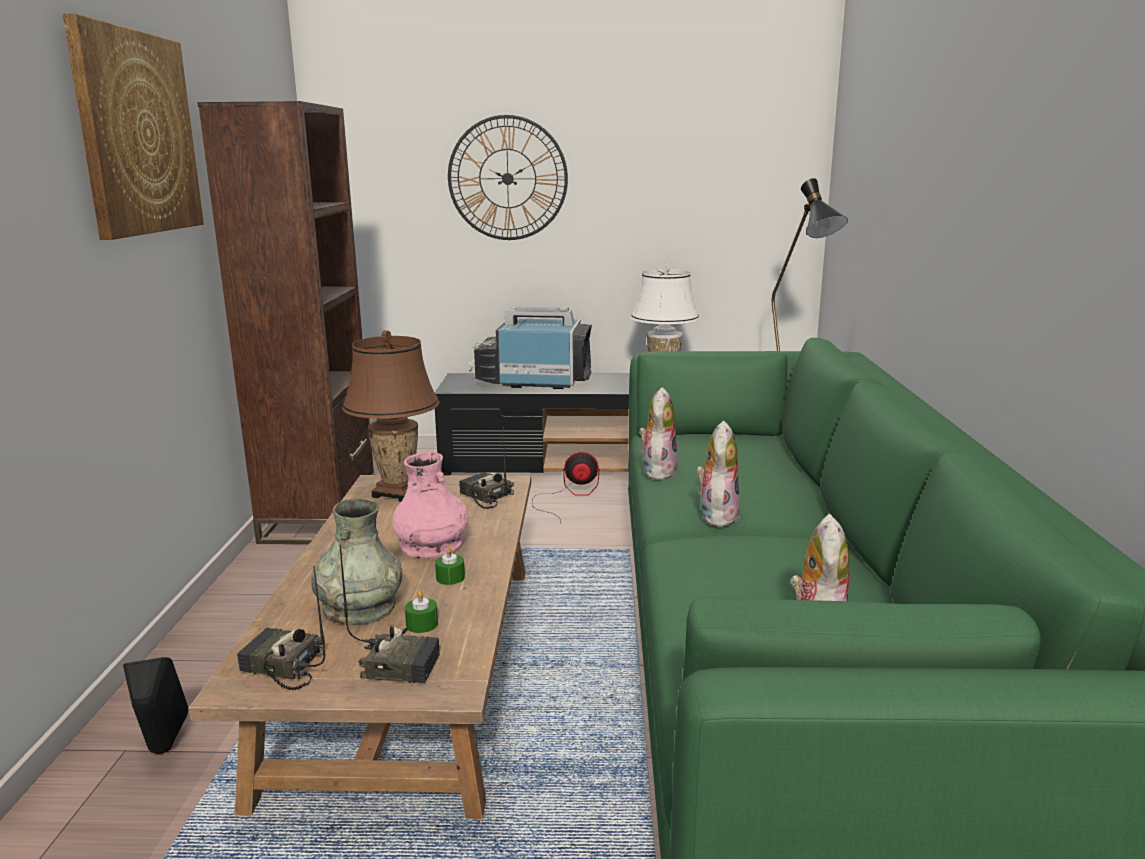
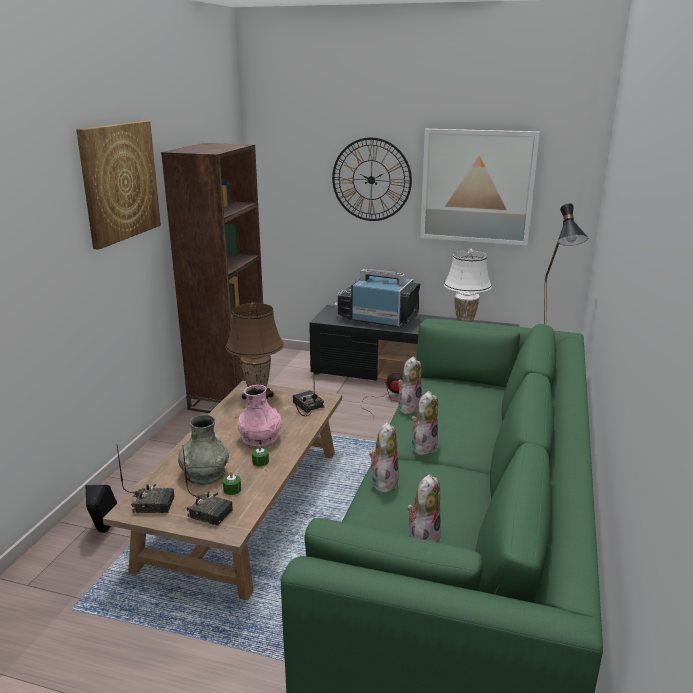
camera: 15 degrees right, 5 degrees up
(282, 667) = (153, 503): radio -> radio turned 150 degrees clockwise
(662, 180) = (477, 186): none -> picture
(691, 568) = (383, 482): none -> plush toy

